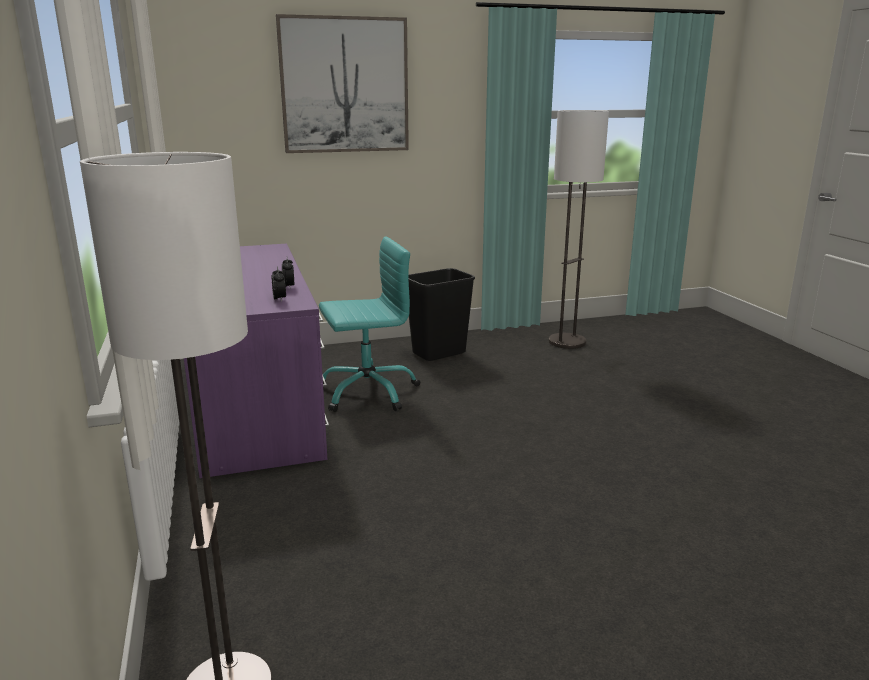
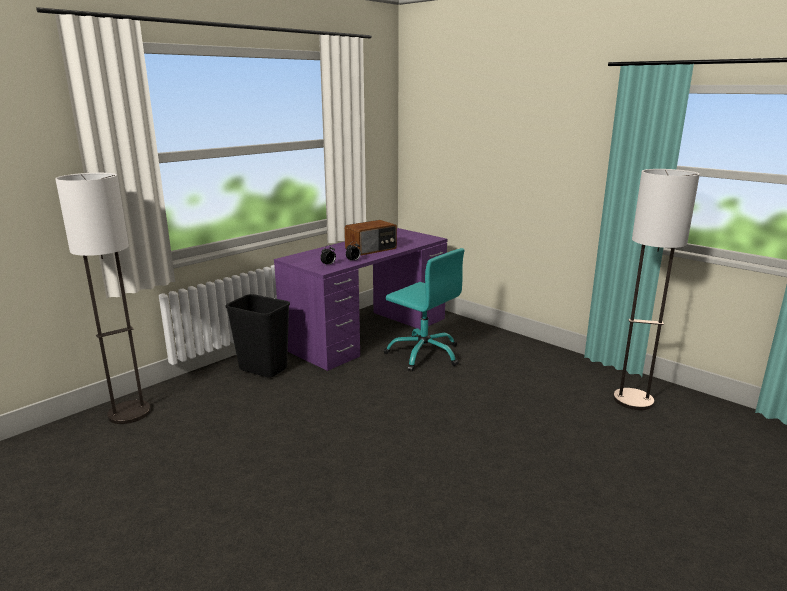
camera: 60 degrees right, 0 degrees up
(256, 273) = (371, 249): none -> radio
(345, 85) = (507, 130): picture -> none
(439, 354) = (518, 357): black trash can -> black trash can (262, 369)

